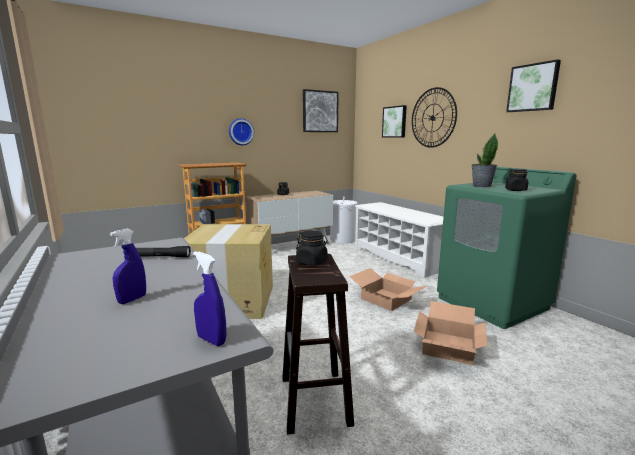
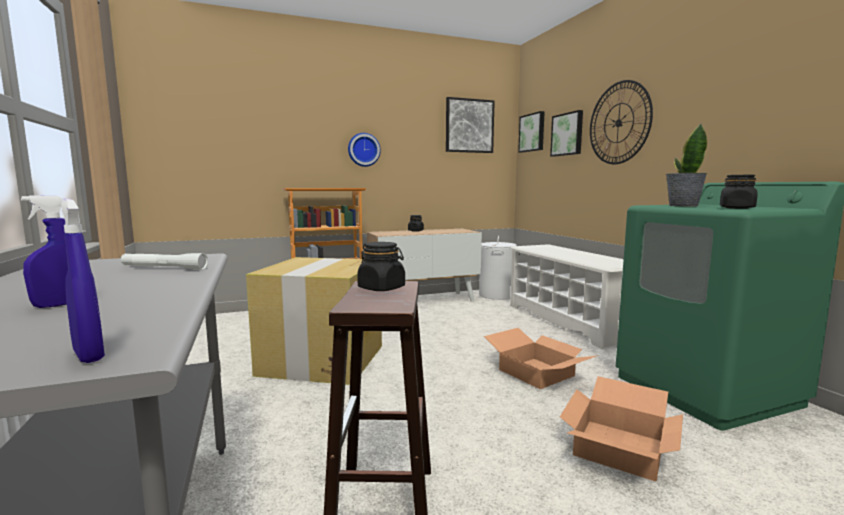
camera: 10 degrees right, 5 degrees down
(158, 257) = (164, 268): black flashlight -> white flashlight
(533, 87) = (768, 61): picture -> picture (532, 132)

